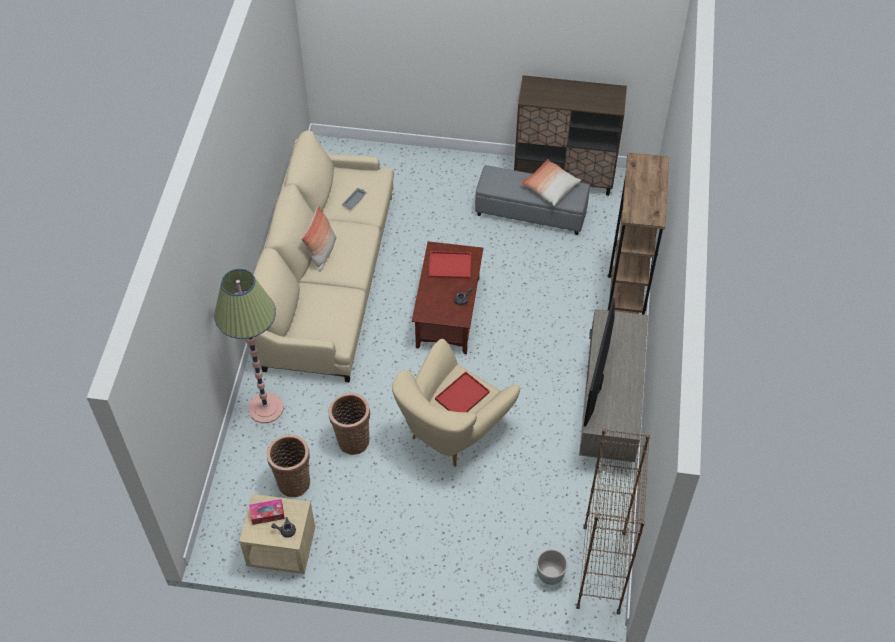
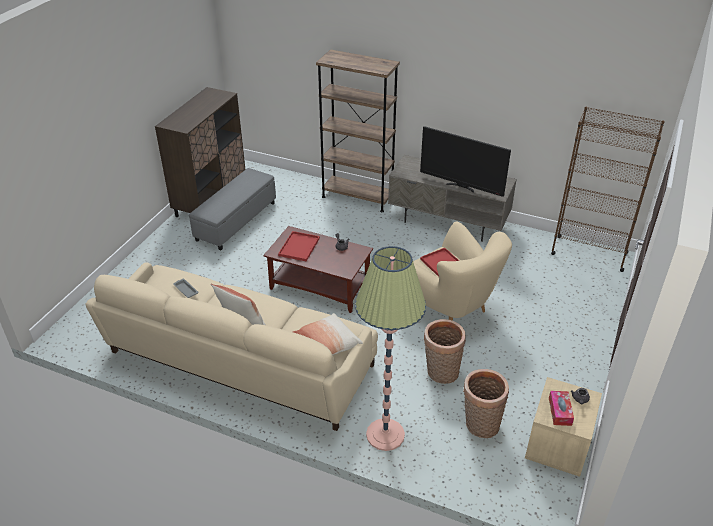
camera: 75 degrees left, 15 degrees down
(549, 187) = (239, 185): pillow -> pillow (327, 344)
(550, 575) = (593, 279): grey planter -> none

